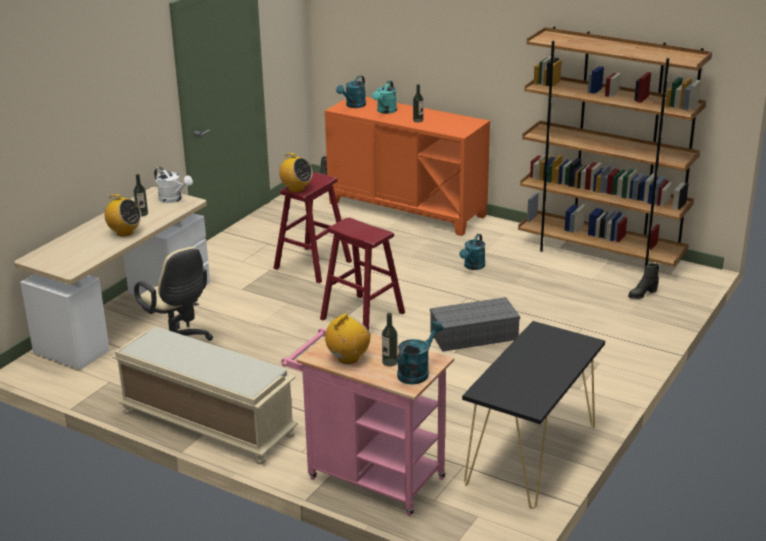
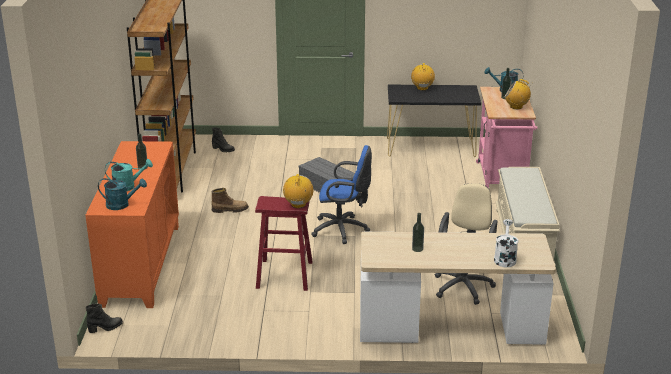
camera: 120 degrees left, 0 degrees up
(124, 232) = (455, 243): radio -> radio (422, 88)
(173, 199) = (376, 246): white watering can -> white watering can (504, 258)
(362, 316) = (343, 230): red stool -> blue office chair
(473, 267) = (230, 210): turquoise watering can -> boot

